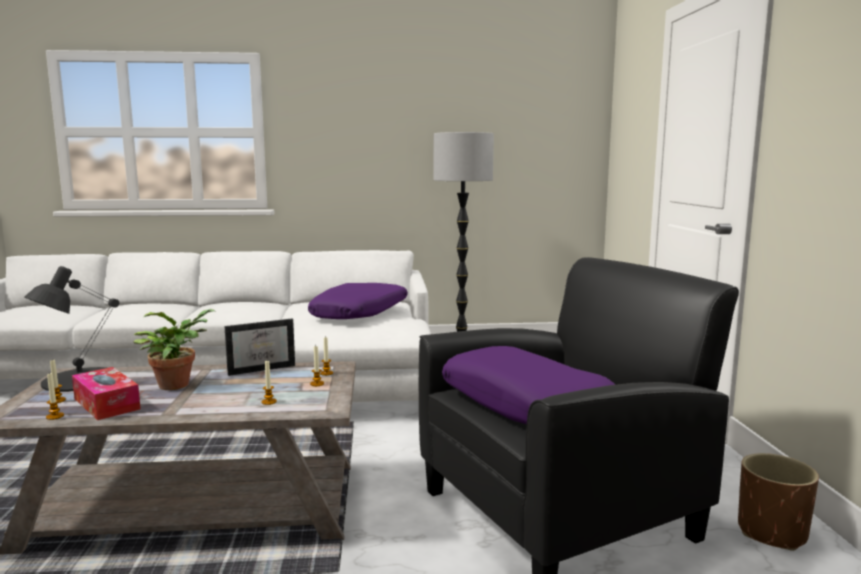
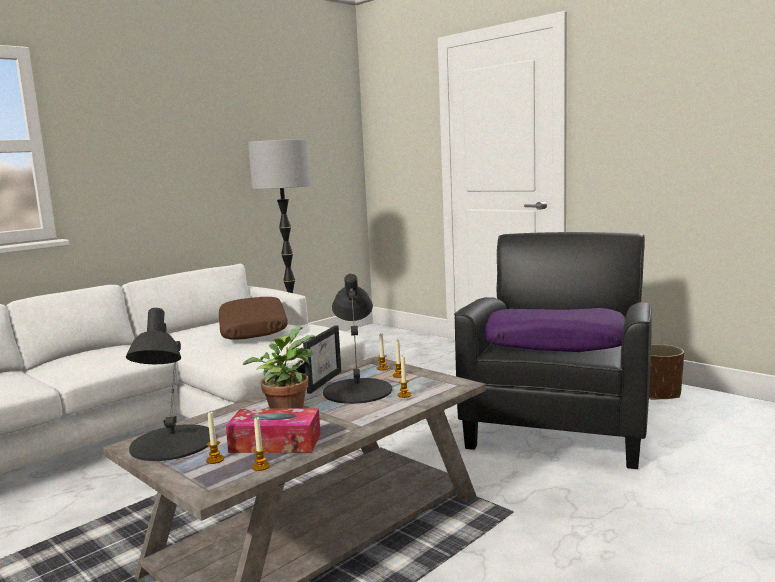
camera: 40 degrees left, 0 degrees up
(258, 385) = (358, 390): none -> black table lamp
(360, 313) = (254, 330): purple pillow -> brown pillow

